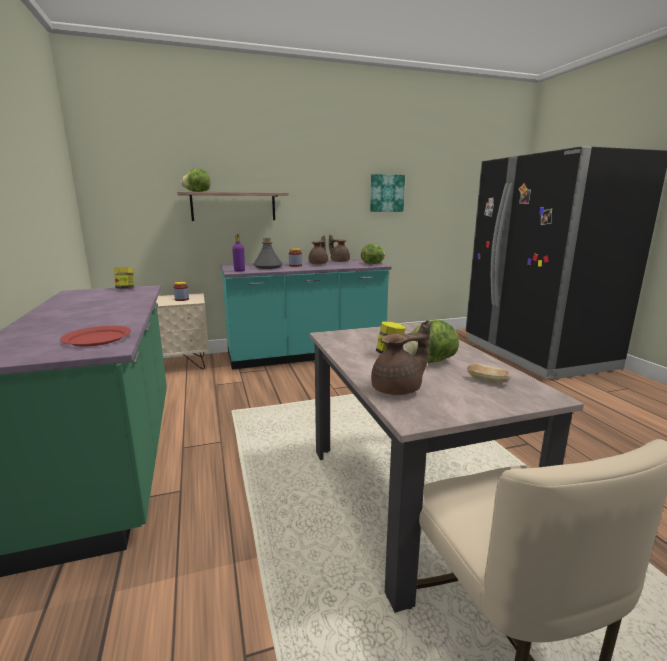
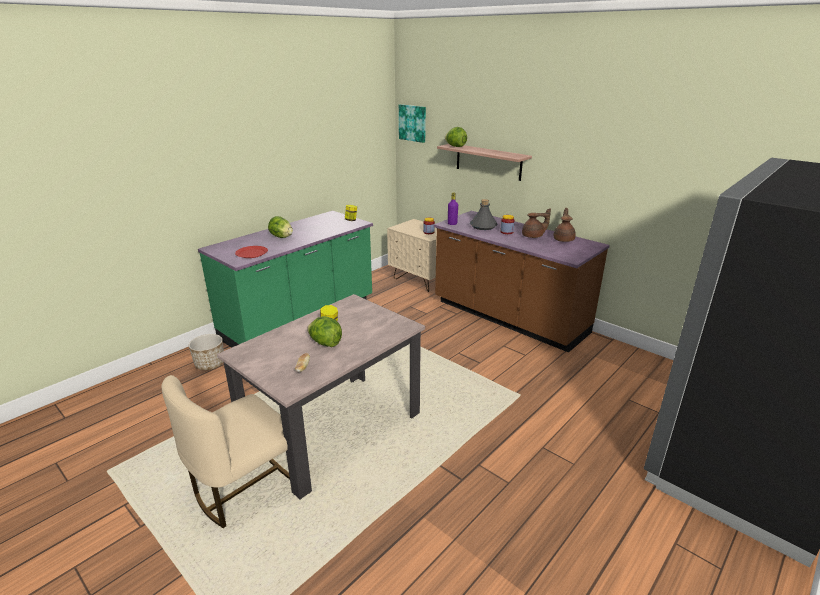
camera: 60 degrees right, 10 degrees up
(86, 609) = (210, 364): none -> planter
(306, 354) = (508, 318): turquoise counter -> brown counter
(373, 263) = (575, 255): lettuce -> lettuce (281, 237)
(386, 193) = (651, 173): picture -> picture (413, 123)
(399, 389) = (271, 342): brown teapot -> none

